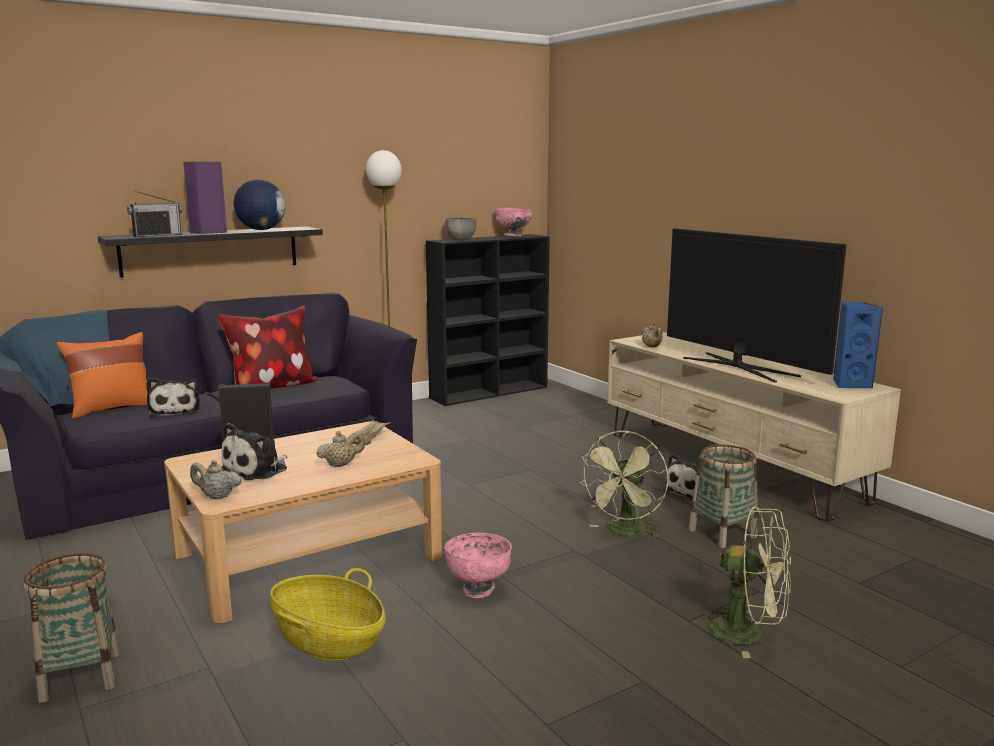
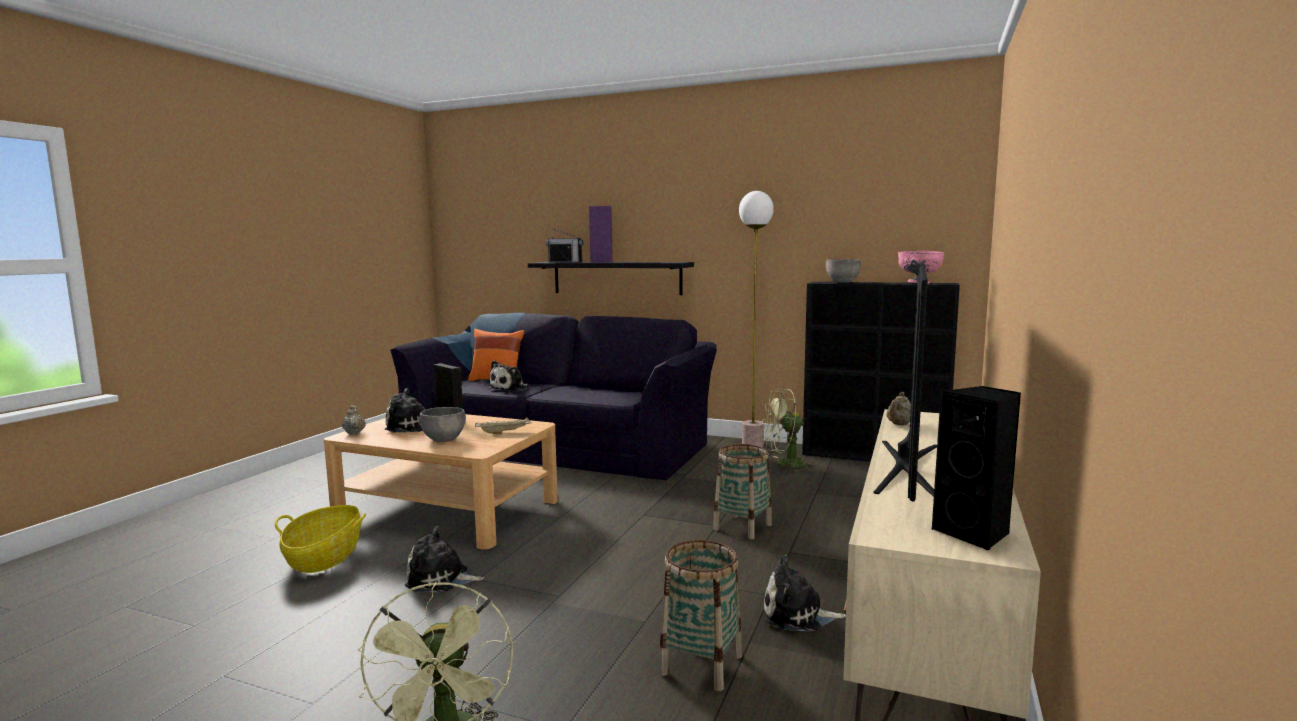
camera: 55 degrees right, 5 degrees down
(80, 676) = (252, 514): basket -> basket (742, 527)
(261, 230) = (642, 262): globe -> none
(271, 388) = (595, 390): pillow -> none
(341, 464) = (444, 439): beige teapot -> grey bowl
(478, 589) = (441, 579): pink bowl -> plush toy
(624, 532) = (630, 607): green fan -> green fan (784, 464)
(850, 384) = (975, 534): blue speaker -> black speaker

